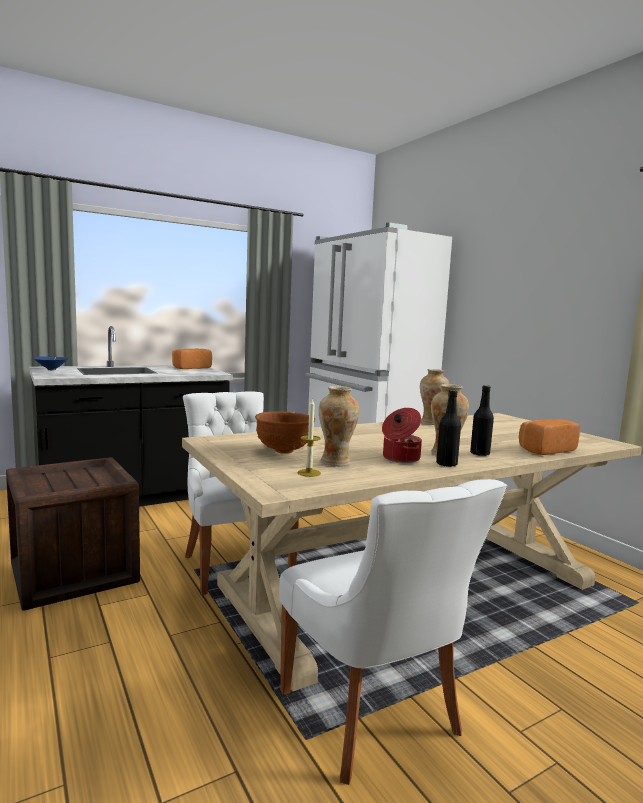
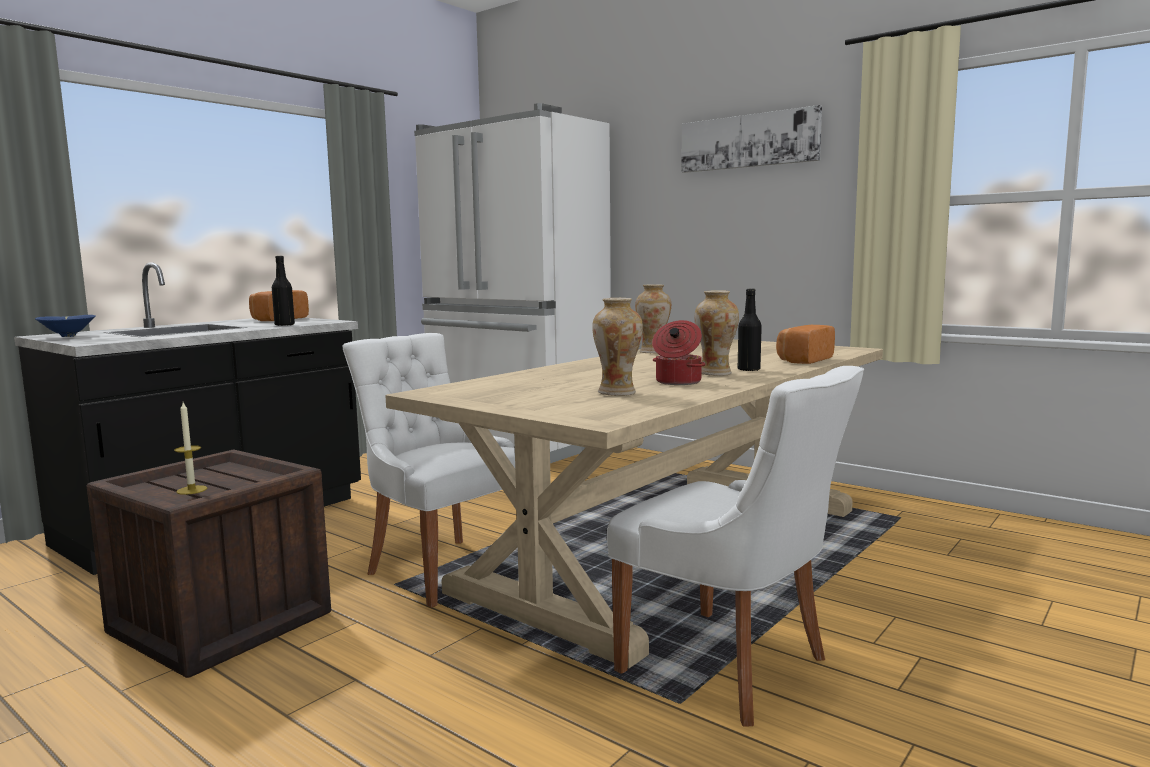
camera: 20 degrees left, 0 degrees up
(284, 451) = (540, 391): brown bowl -> none
(309, 473) = (606, 403): candle -> candle (191, 490)
(446, 464) = (732, 381): black bottle -> black bottle (284, 325)
(555, 254) = (749, 141): none -> picture

